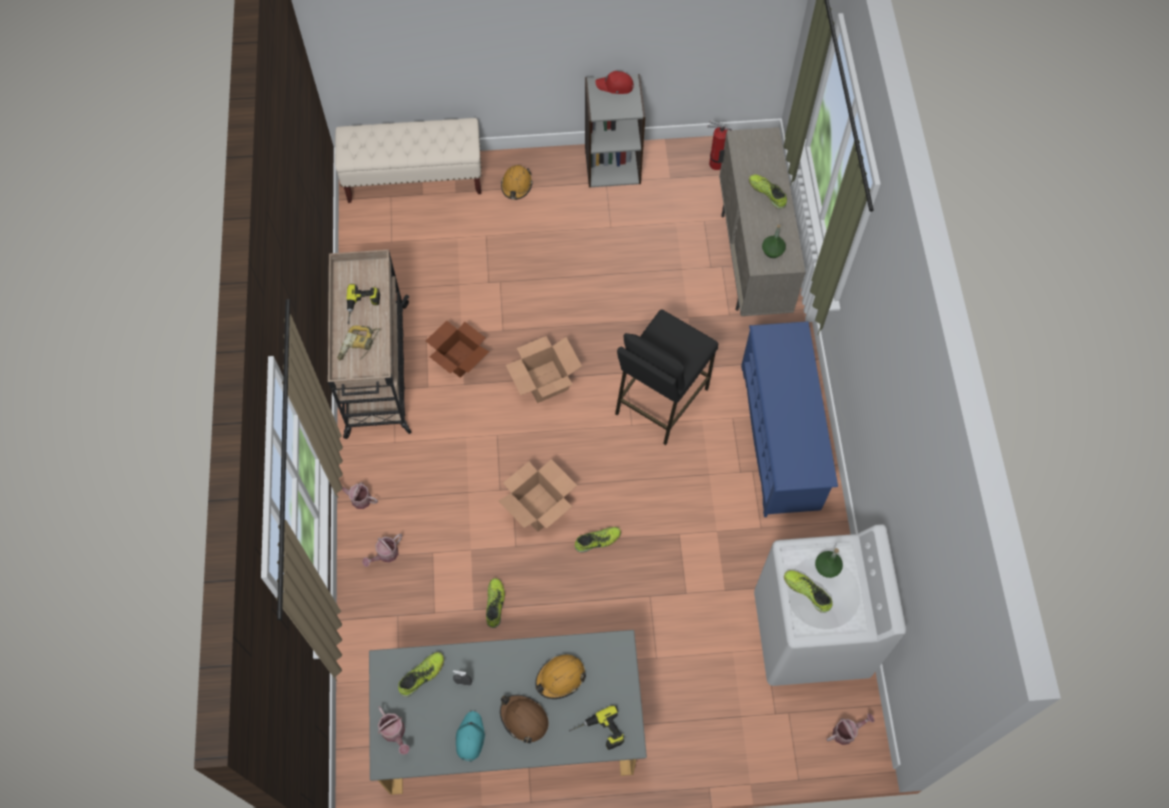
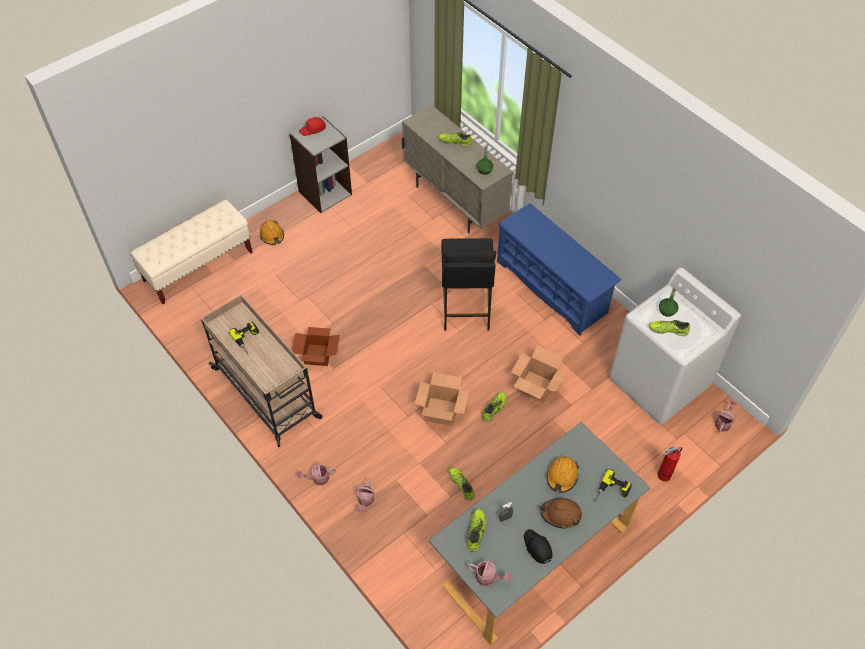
camera: 35 degrees left, 10 degrees down
(359, 346) = (266, 364): power drill -> none
(469, 737) = (537, 548): turquoise cap -> black cap
(546, 382) = (385, 337): cardboard box -> cardboard box (537, 386)
(714, 163) = (388, 161): fire extinguisher -> fire extinguisher (662, 476)

